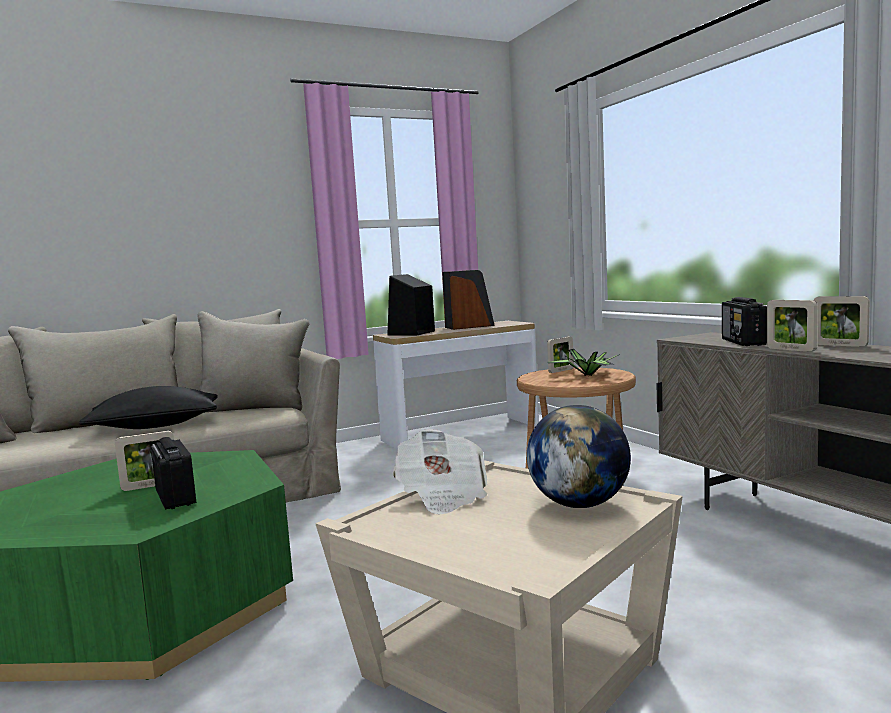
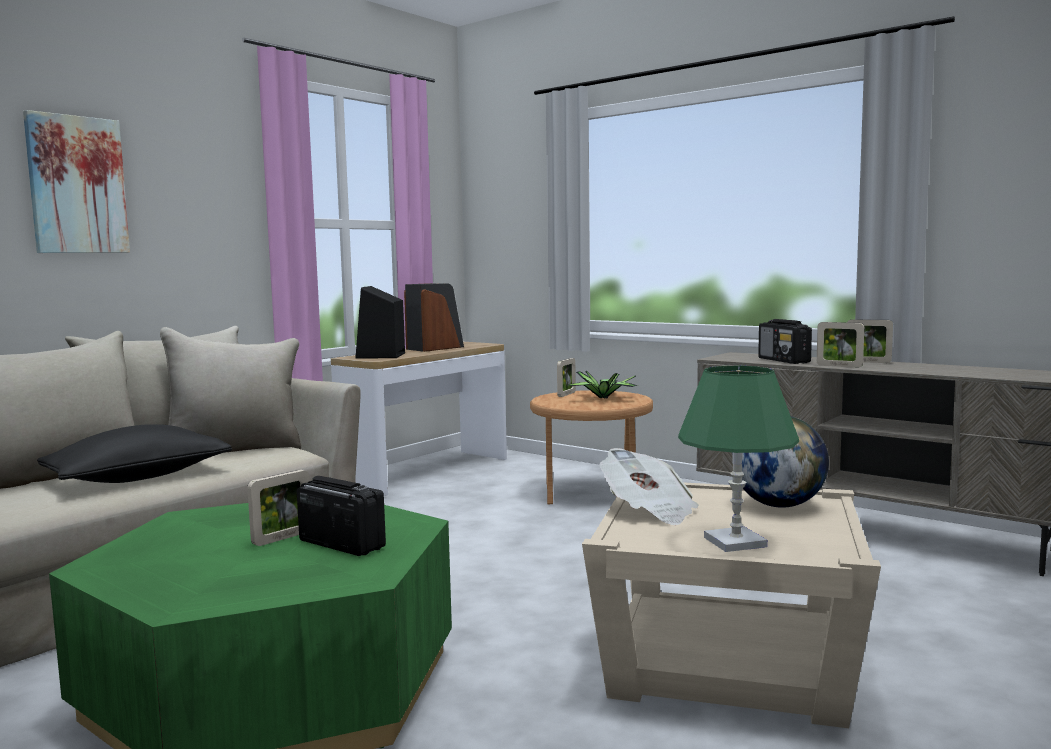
camera: 25 degrees left, 0 degrees up
(162, 206) = (77, 185): none -> picture
(462, 542) = (735, 542): none -> green table lamp

